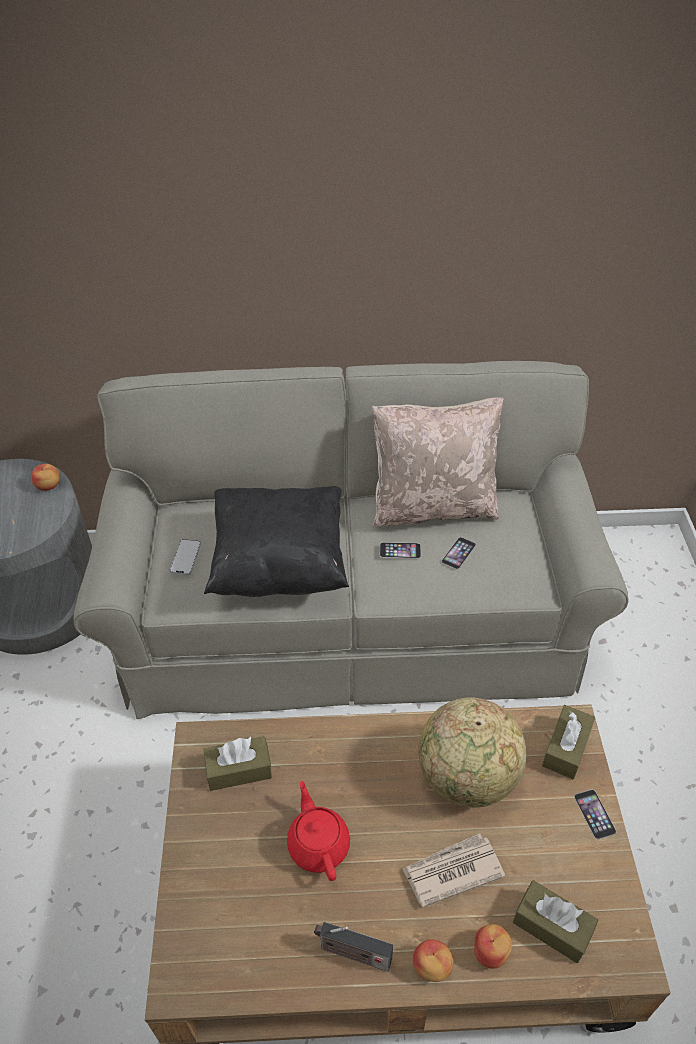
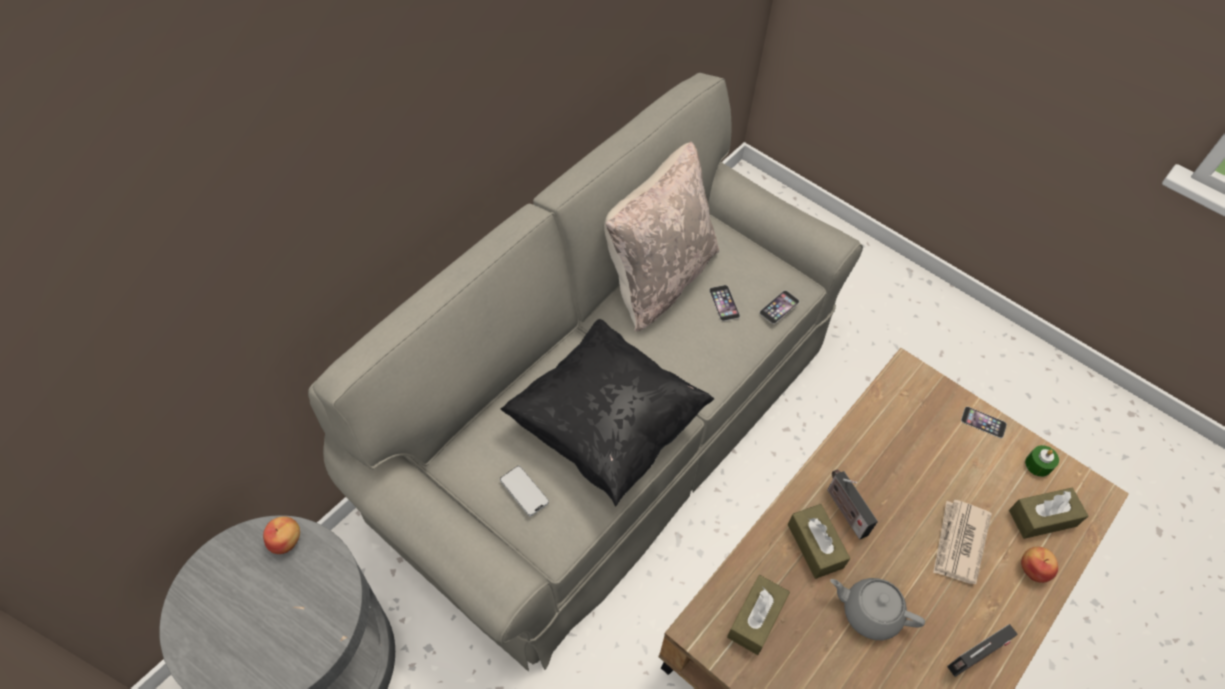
camera: 50 degrees left, 10 degrees up
(318, 844) = (869, 612): red teapot -> grey teapot
(391, 766) = (844, 510): none -> radio
(400, 550) = (681, 336): phone -> phone (779, 307)
(432, 967) = (1018, 614): apple -> none
(467, 777) = (895, 470): globe -> none
(566, 748) = (922, 392): brown tissue box -> brown tissue box (815, 546)
(604, 887) = (1038, 464): none -> green candle

